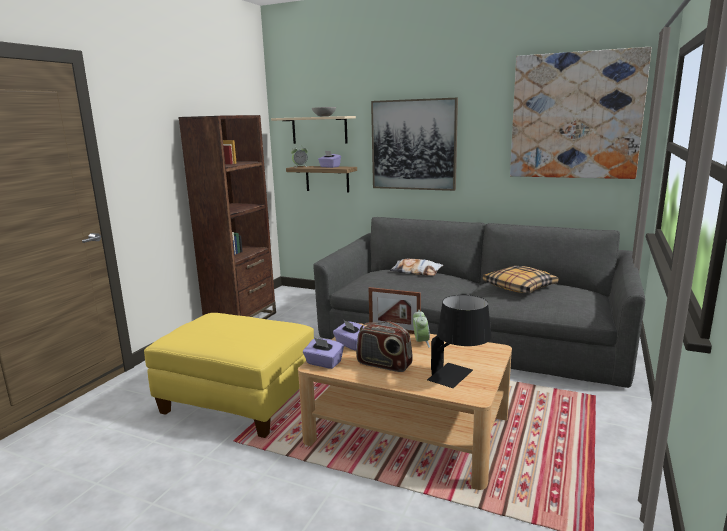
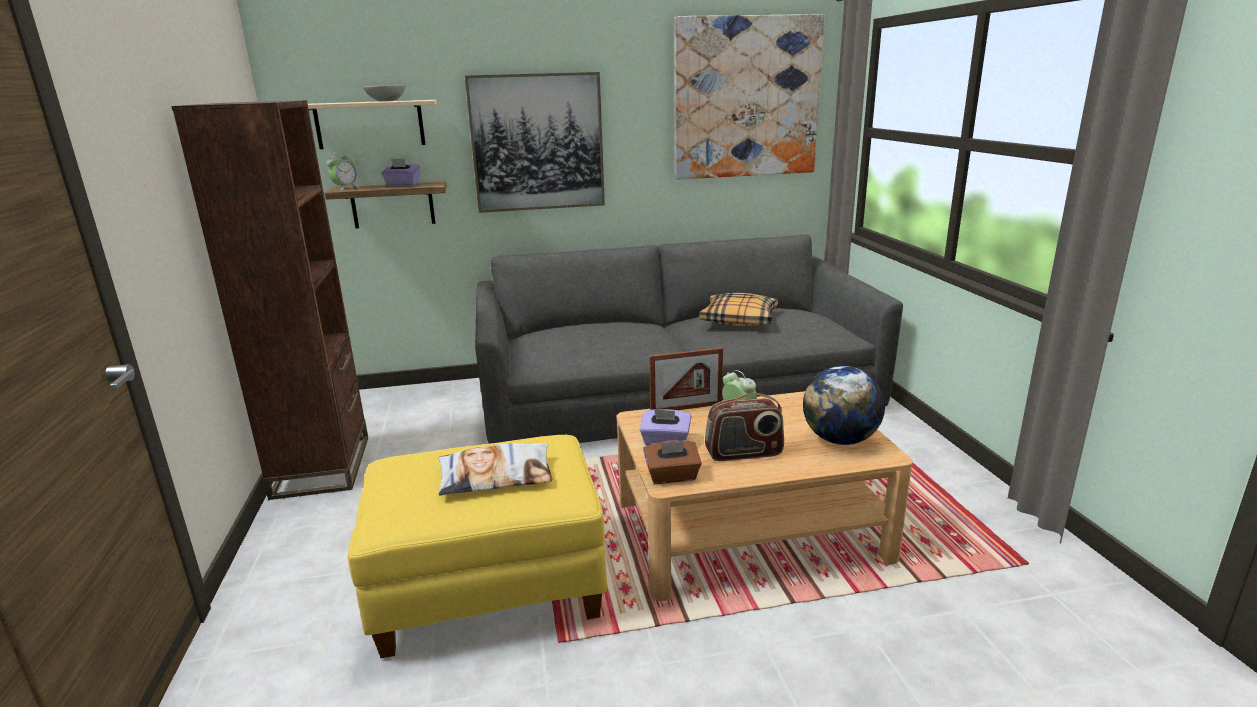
camera: 35 degrees left, 5 degrees up
(323, 363) = (672, 476): purple tissue box -> brown tissue box
(416, 272) = (594, 326): pillow -> pillow (496, 476)
(459, 377) = (840, 440): black table lamp -> globe

